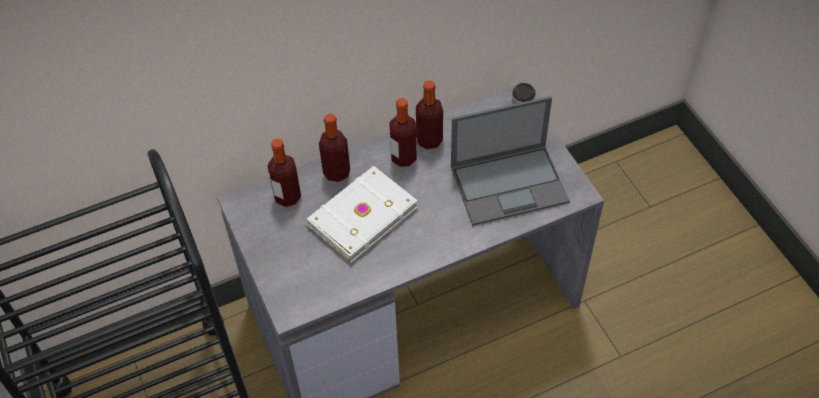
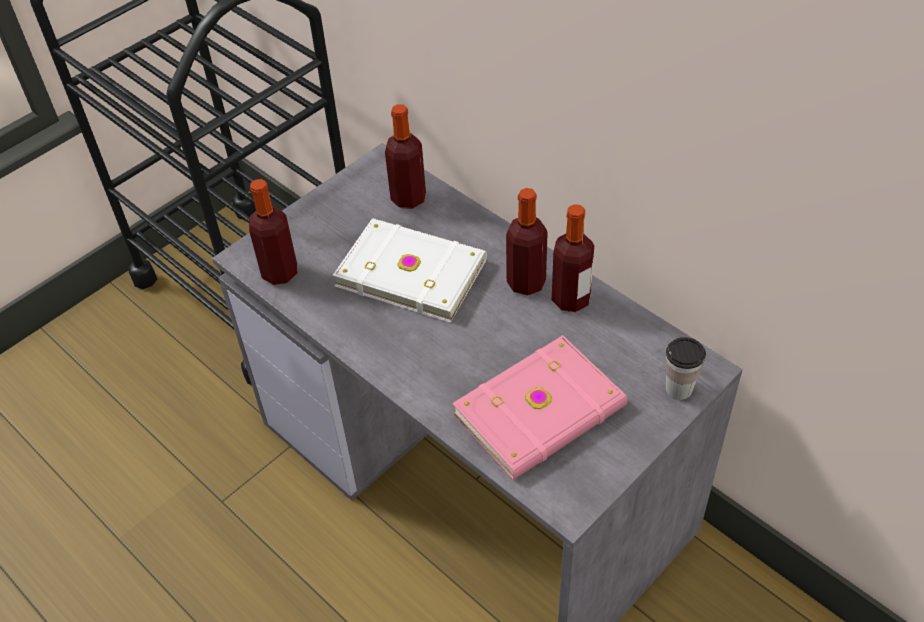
camera: 70 degrees right, 5 degrees down
(336, 172) = (467, 227): bottle -> bottle (280, 272)
(510, 184) = (542, 412): laptop -> pink book

